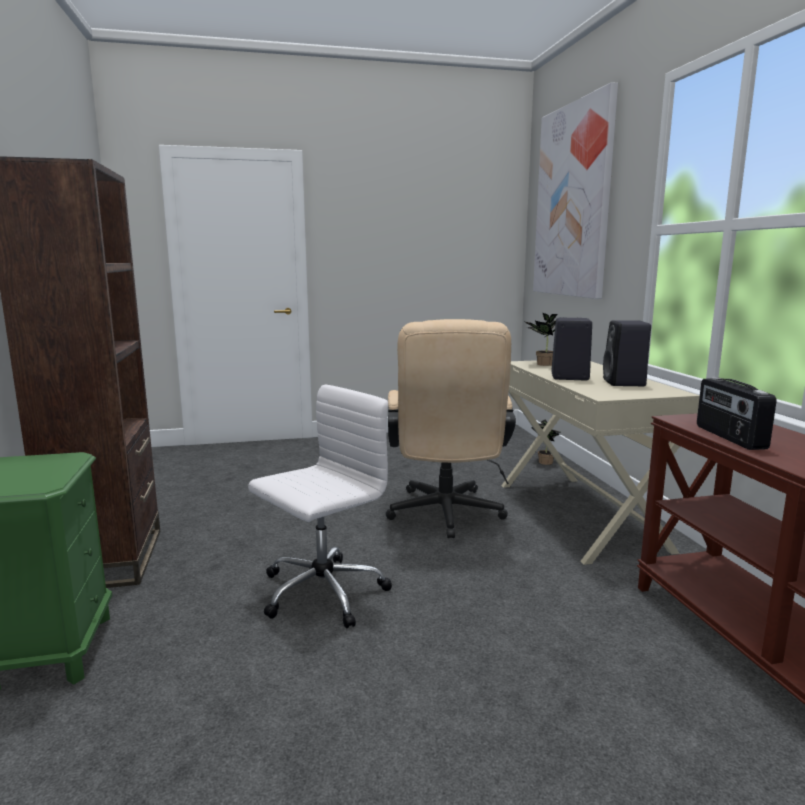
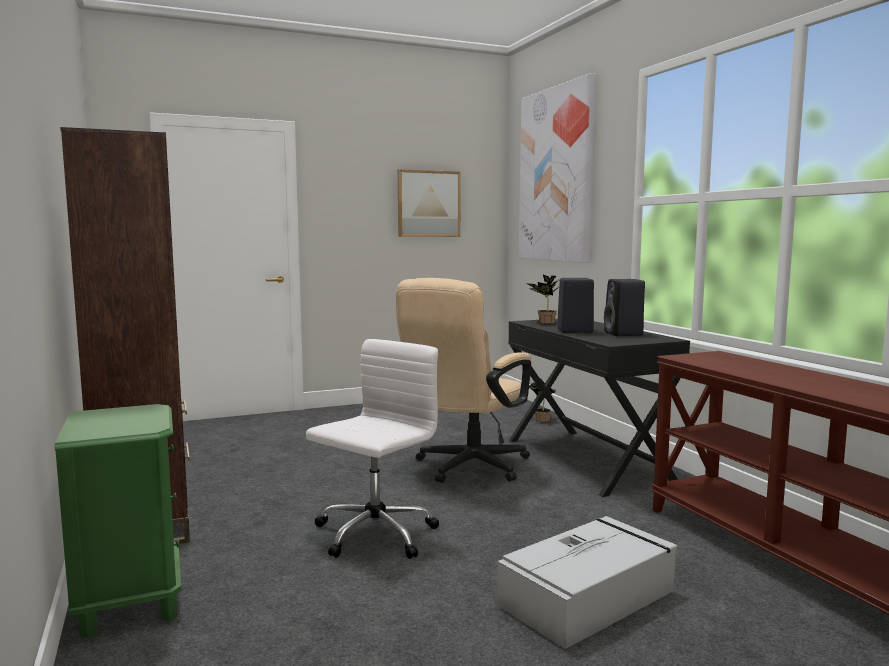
camera: 10 degrees left, 5 degrees down
(440, 234) = (428, 204): none -> picture
(445, 516) = (465, 468): beige office chair -> beige office chair turned 45 degrees clockwise
(530, 705) = (589, 597): none -> grey storage box
(580, 515) = (587, 460): beige desk -> black desk
(729, 437) = (723, 366): radio -> none

